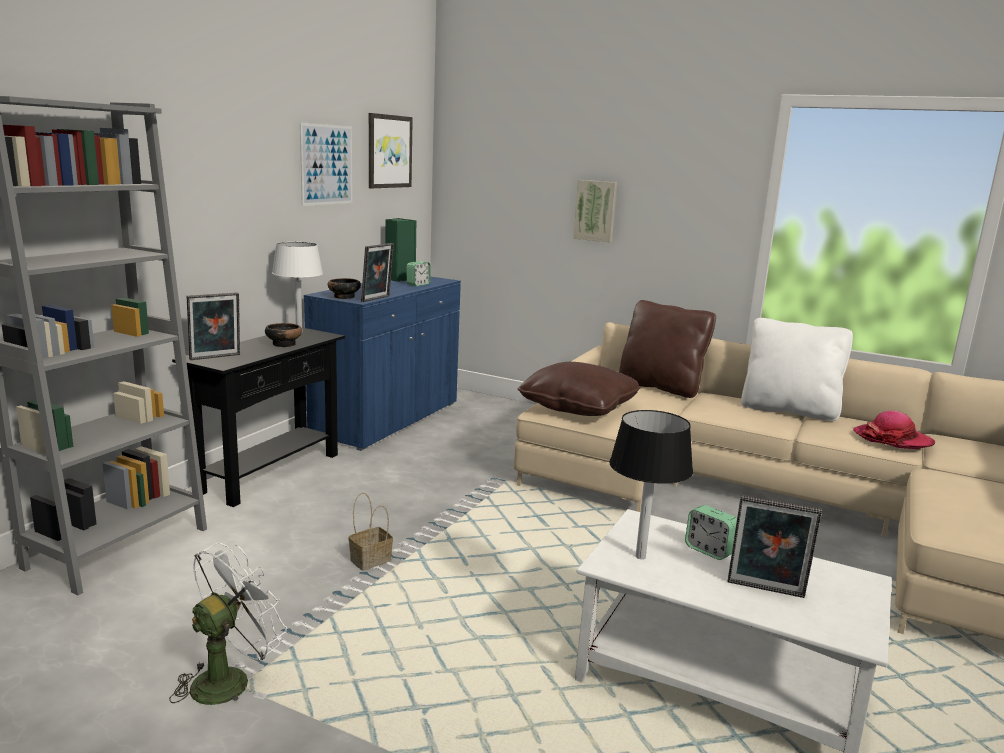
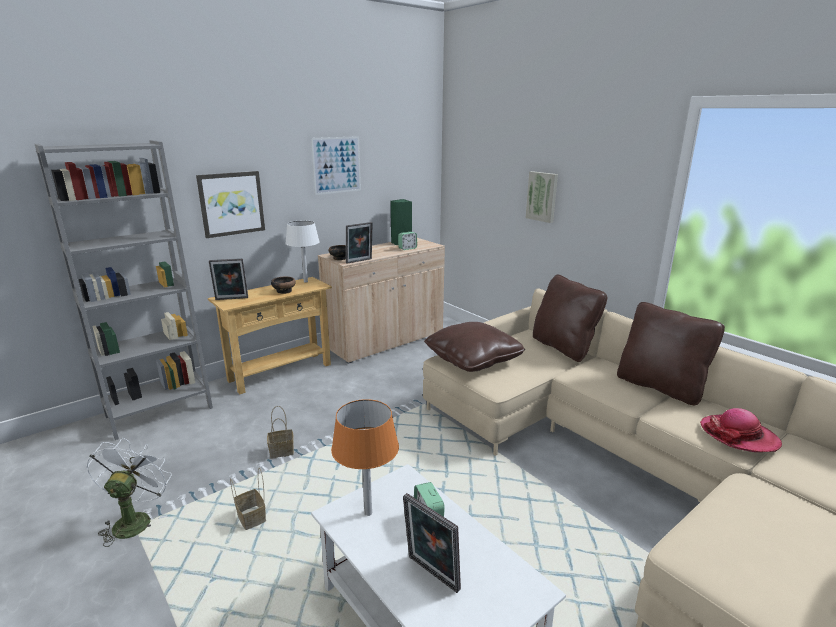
camera: 25 degrees right, 5 degrees up
(230, 679) = (134, 519): white fan -> white fan turned 60 degrees counterclockwise
(270, 473) = (280, 372): black console table -> beige console table
(387, 419) = (385, 340): blue cabinet -> beige cabinet
(389, 151) = (396, 151): picture -> picture (231, 203)
(408, 638) = (252, 518): none -> basket
(640, 556) = (368, 512): black table lamp -> orange table lamp
(788, 410) = (660, 386): white pillow -> brown pillow

